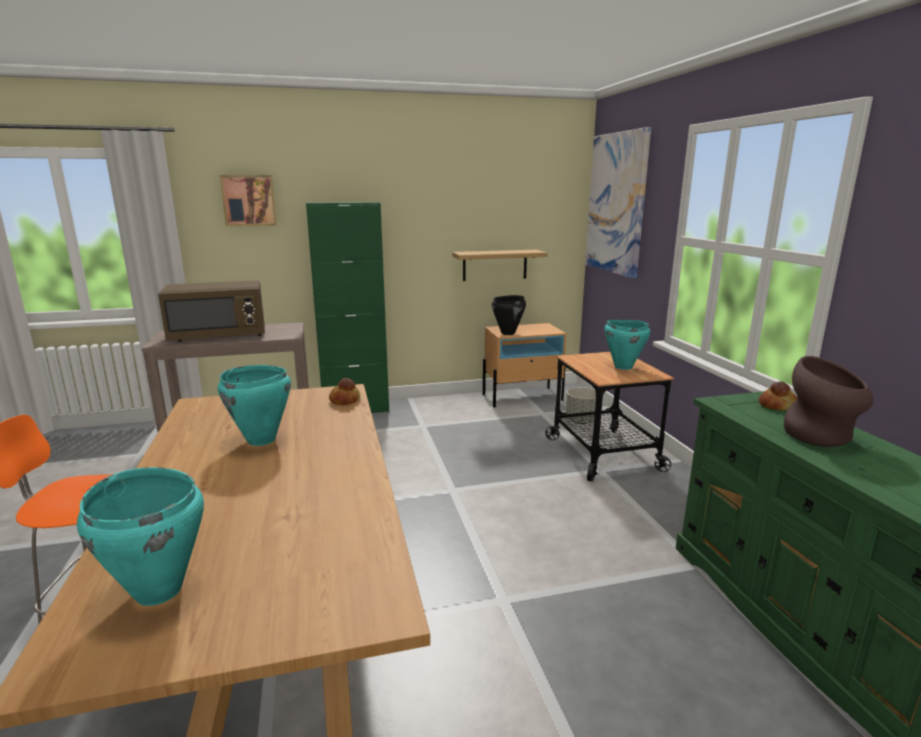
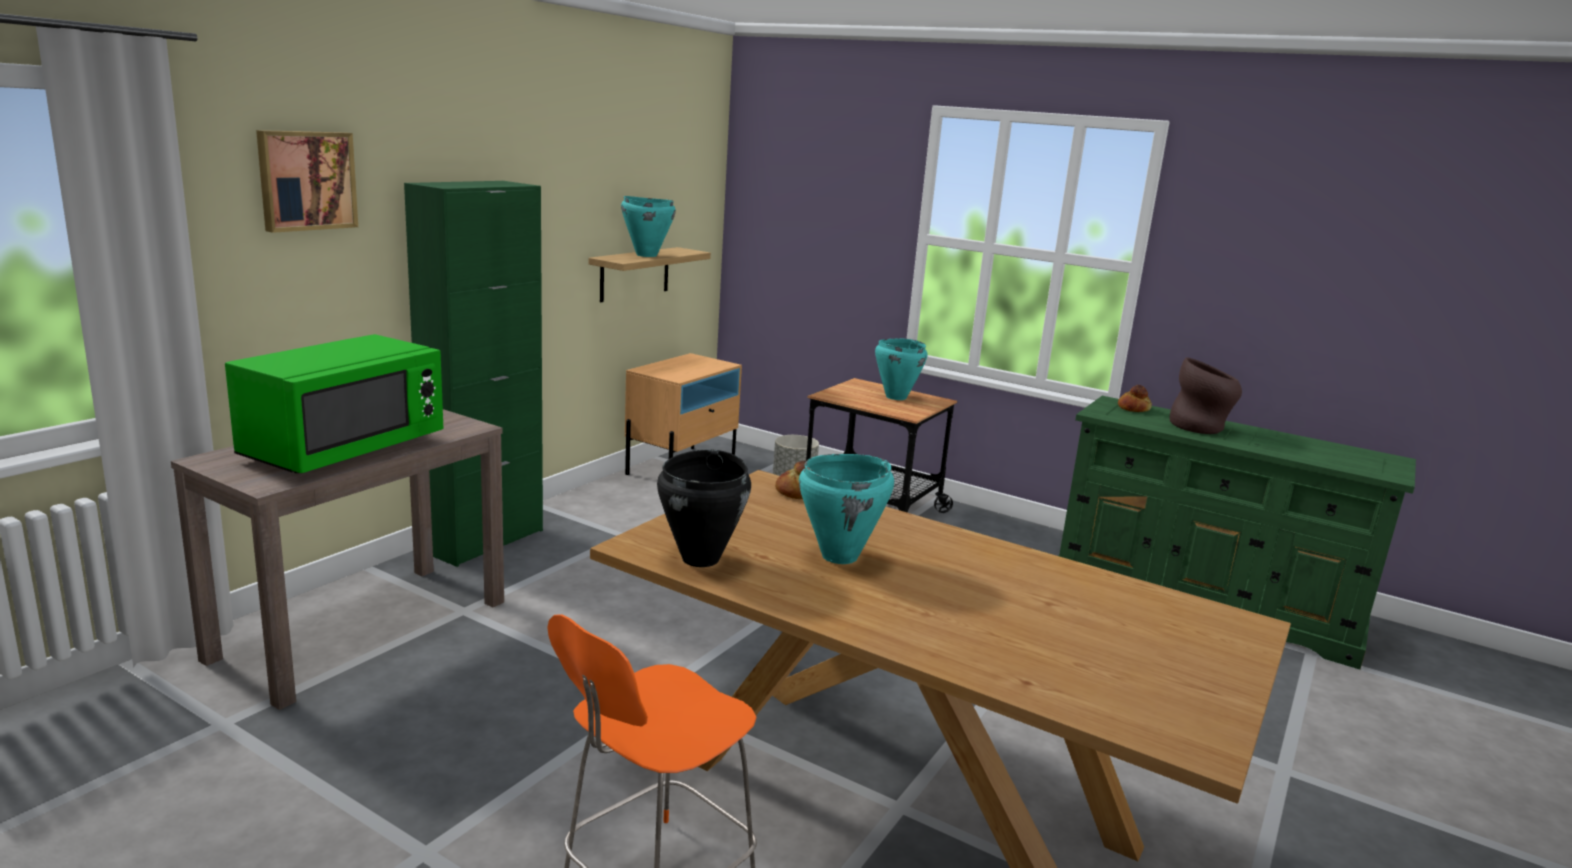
camera: 45 degrees left, 0 degrees up
(159, 590) = (1119, 683): turquoise cooking pot -> turquoise cooking pot (646, 255)
(219, 336) = (344, 449): brown microwave -> green microwave
(508, 333) = (678, 375): black cooking pot -> black cooking pot (701, 559)
(616, 204) = (793, 185): picture -> none

